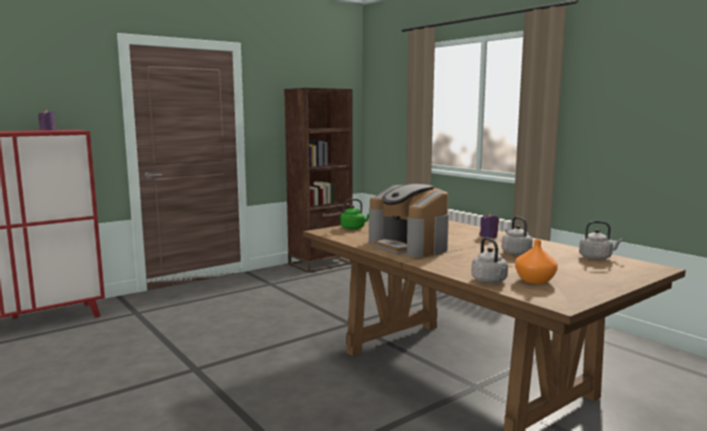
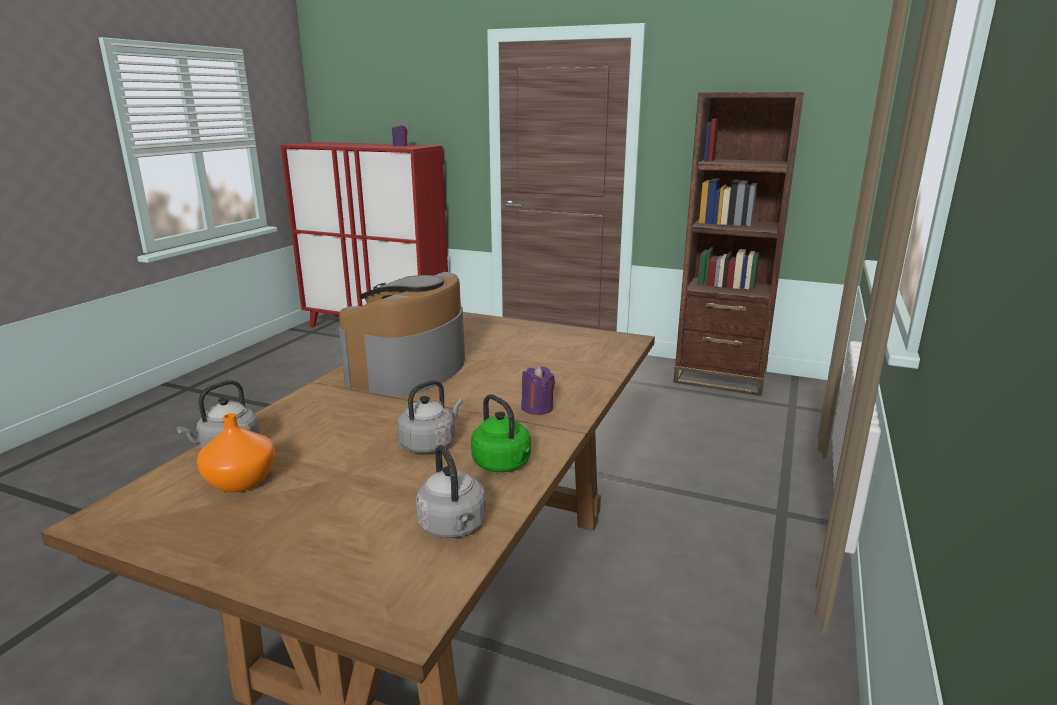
camera: 60 degrees right, 10 degrees up
(354, 228) = (487, 325): green kettle -> green kettle (503, 465)

